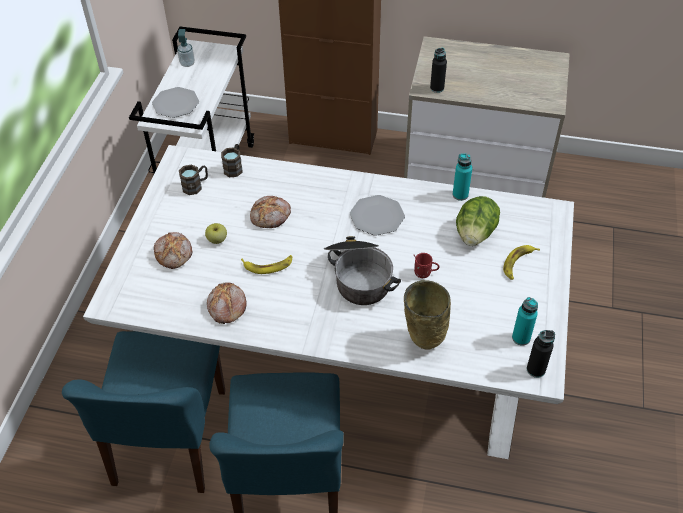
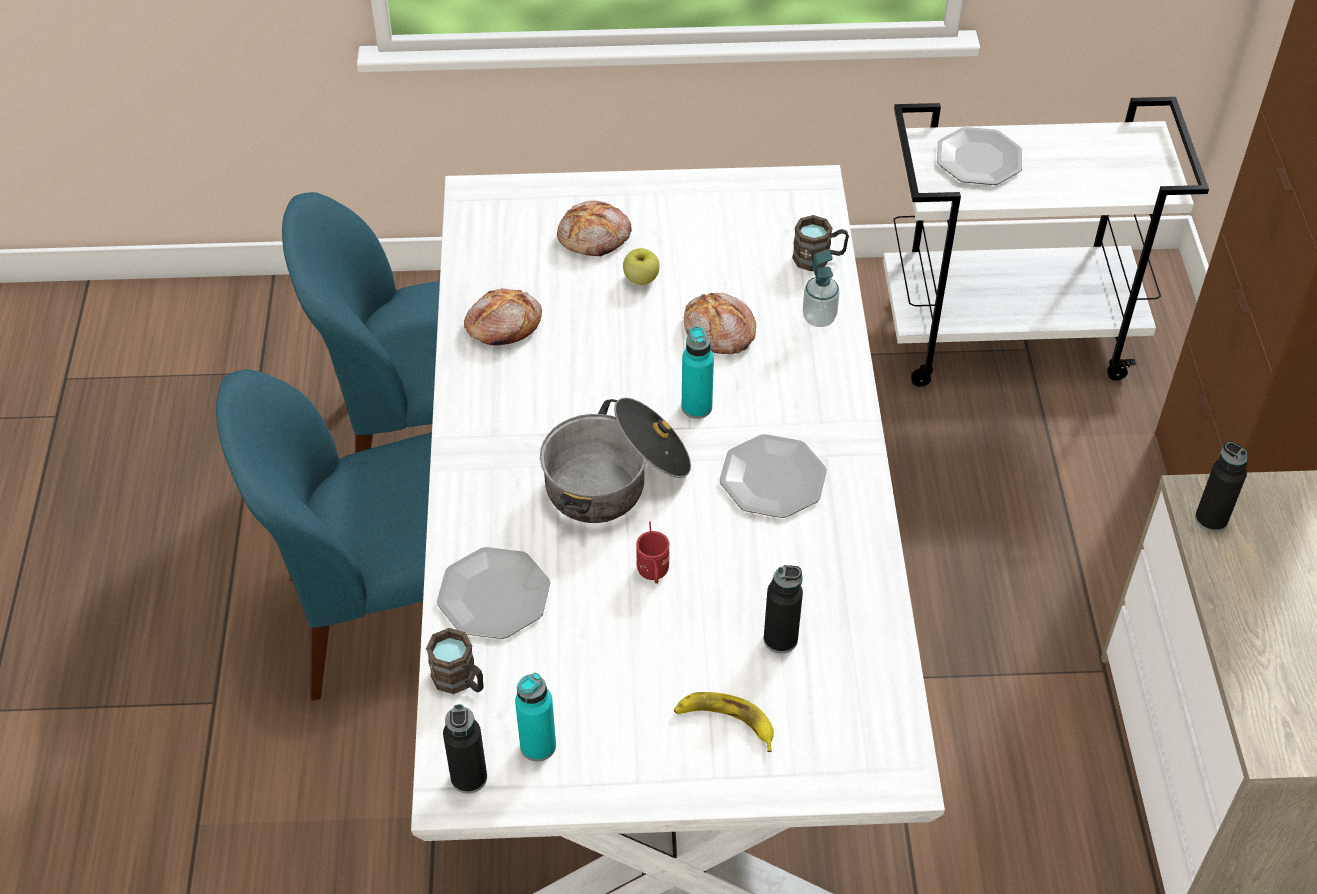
camera: 75 degrees right, 0 degrees up
(187, 63) = (1096, 144): soap dispenser -> soap dispenser (819, 318)
(196, 186) = (754, 222): brown mug -> brown mug (460, 680)
(268, 265) = (605, 354): banana -> none
(423, 341) = (494, 595): beige vase -> plate
(460, 195) = (882, 600): turquoise bottle -> turquoise bottle (696, 407)
(475, 234) = (780, 639): lettuce -> black bottle

